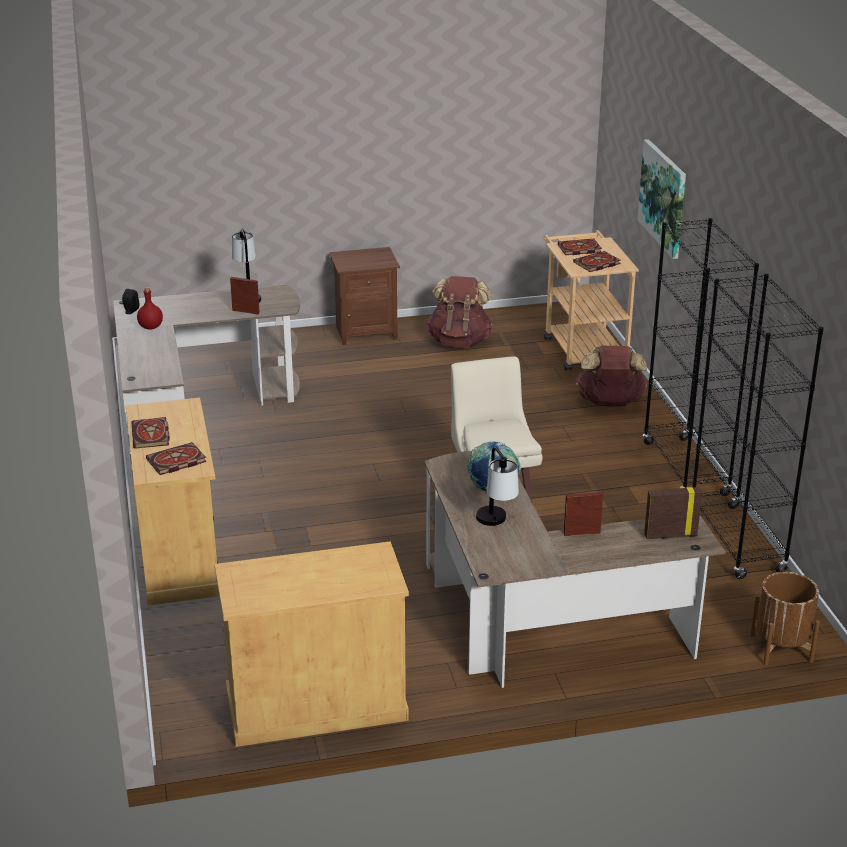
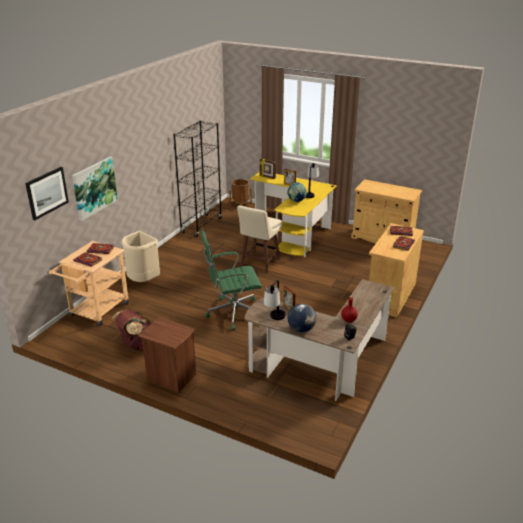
camera: 140 degrees left, 0 degrees up
(201, 298) = (301, 329): none -> globe
(404, 420) = (233, 313): none -> green office chair
(535, 625) = (295, 231): brown desk -> yellow desk
(609, 403) = (143, 281): brown backpack -> beige trash can
(628, 129) = (47, 192): none -> picture
(685, 469) = (170, 248): black bookcase -> none

